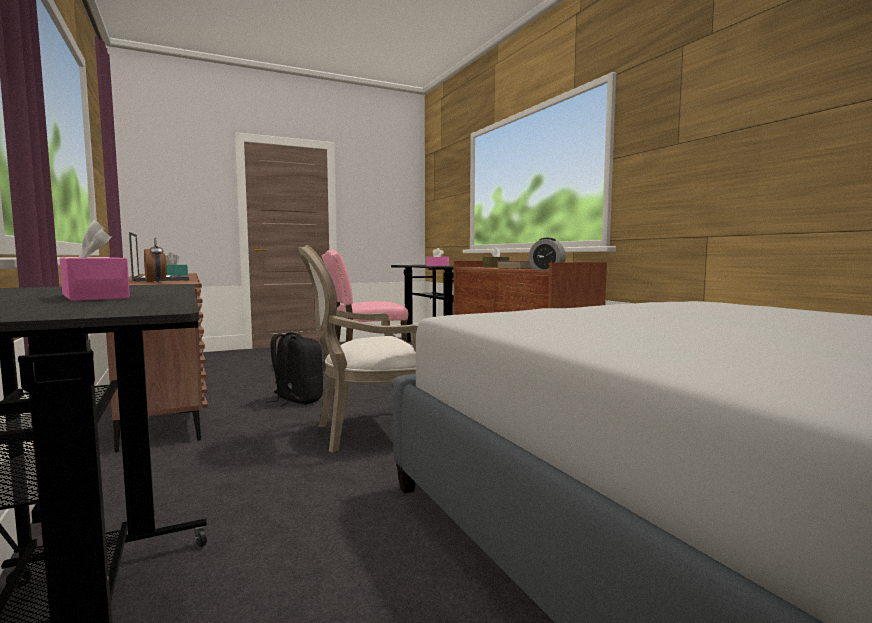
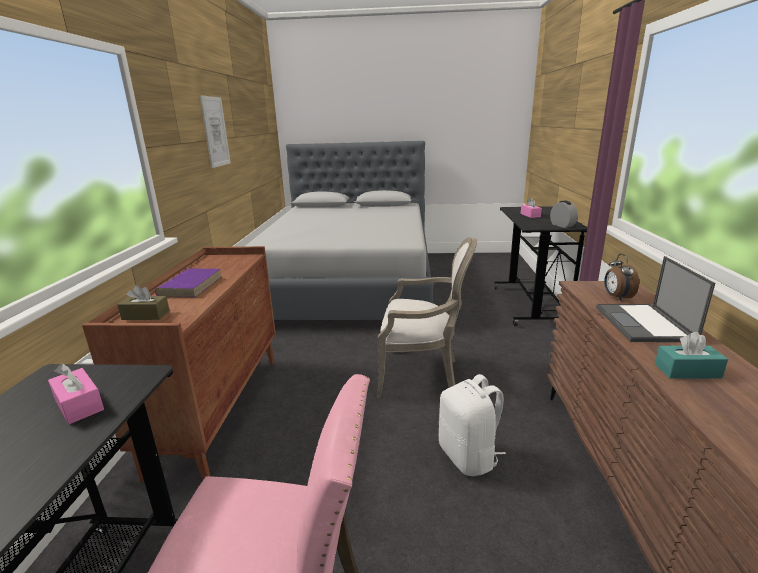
camera: 150 degrees left, 15 degrees up
(296, 400) = (469, 456): black backpack -> white backpack
(546, 270) = (243, 260): alarm clock -> alarm clock (562, 225)
(786, 104) = (215, 132): none -> picture

